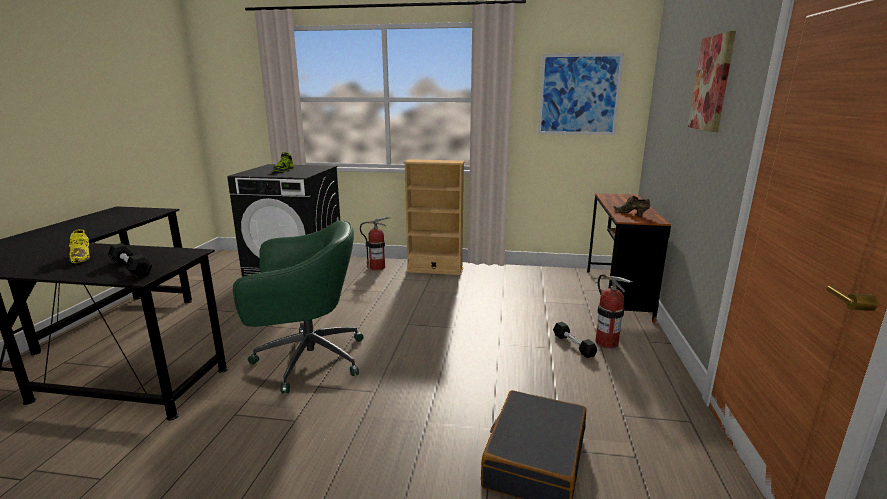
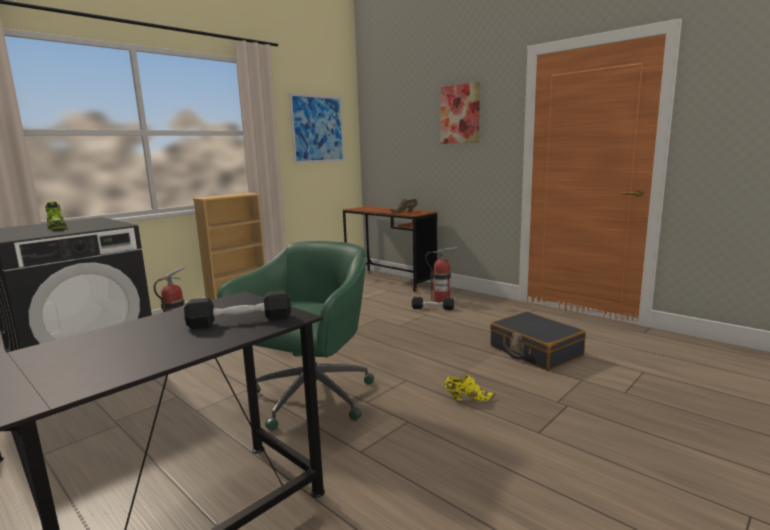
camera: 55 degrees left, 5 degrees down
(82, 257) = (113, 346): yellow shoe -> yellow shoe (467, 398)

